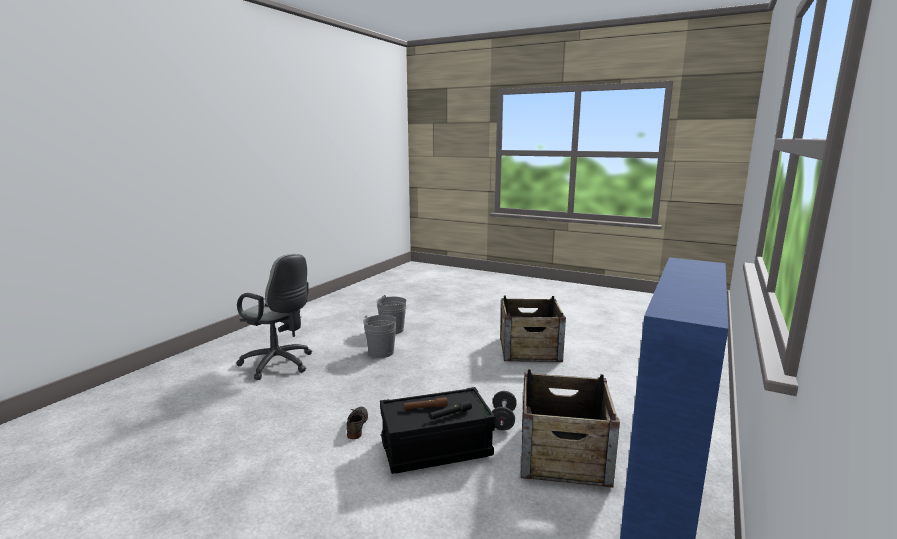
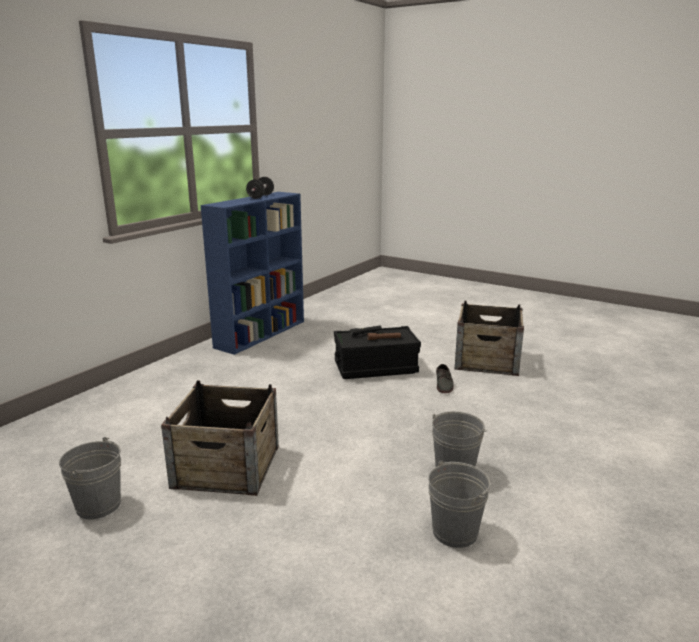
camera: 175 degrees left, 5 degrees up
(280, 364) = (587, 454): grey office chair -> none
(503, 420) = (316, 382): black dumbbell -> black dumbbell (260, 197)
(563, 455) = (284, 361): crate -> crate (487, 360)
(581, 331) = (98, 505): none -> grey bucket

